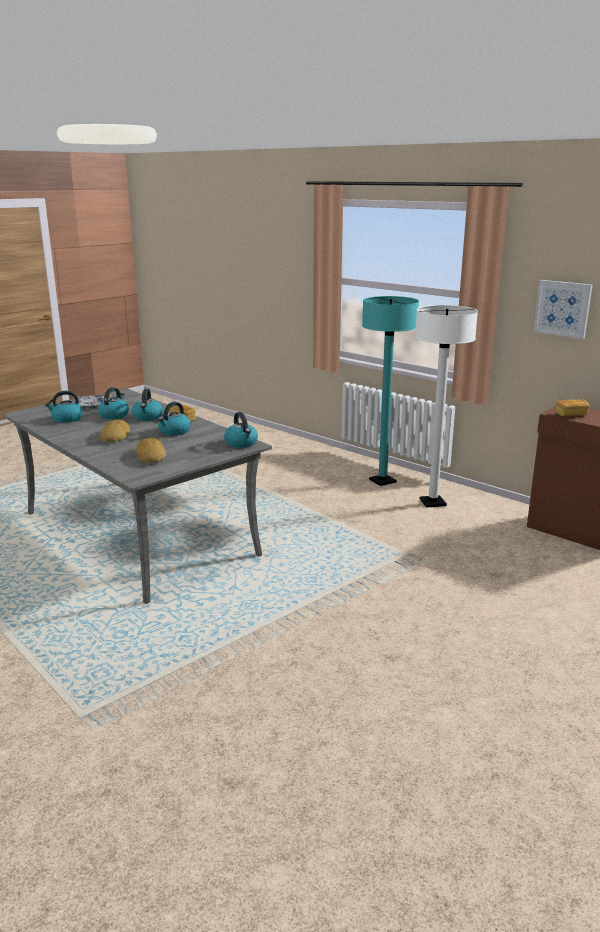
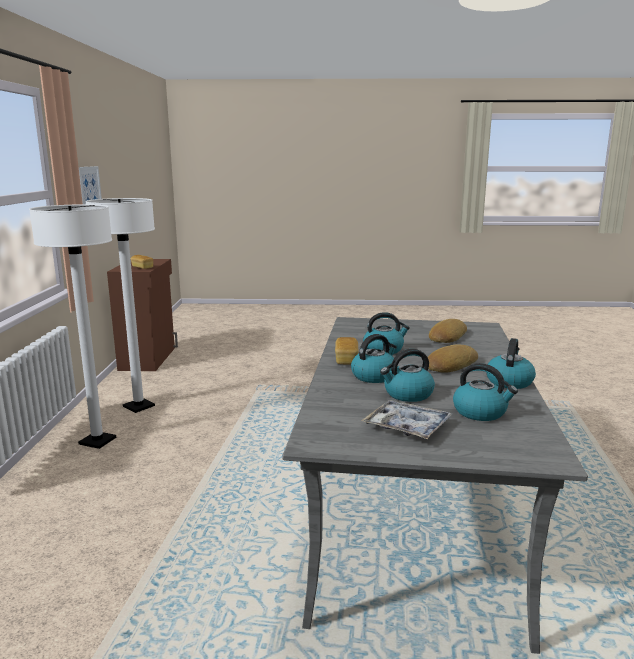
camera: 130 degrees left, 5 degrees down
(241, 443) = (354, 323): kettle -> kettle (509, 381)
(382, 481) = (97, 441): turquoise floor lamp -> white floor lamp

